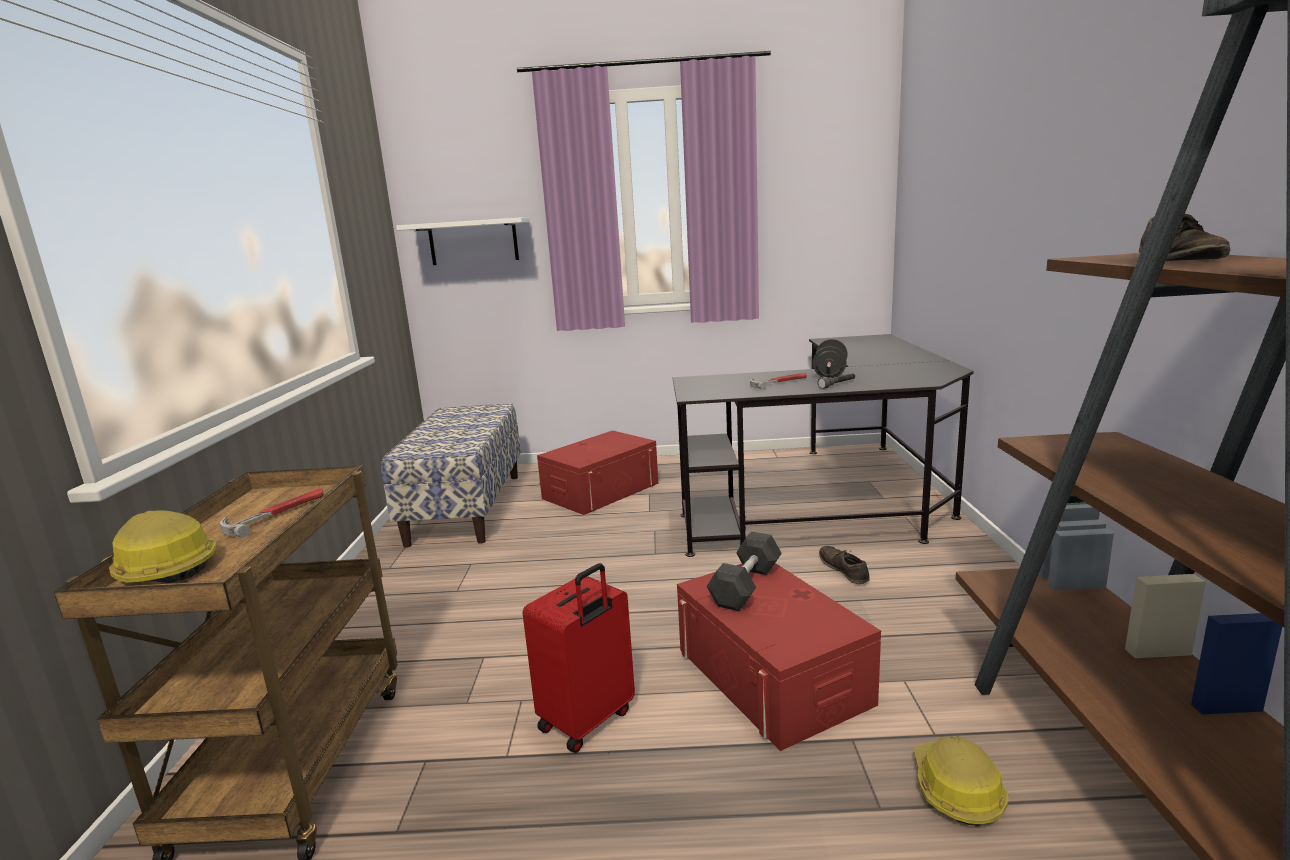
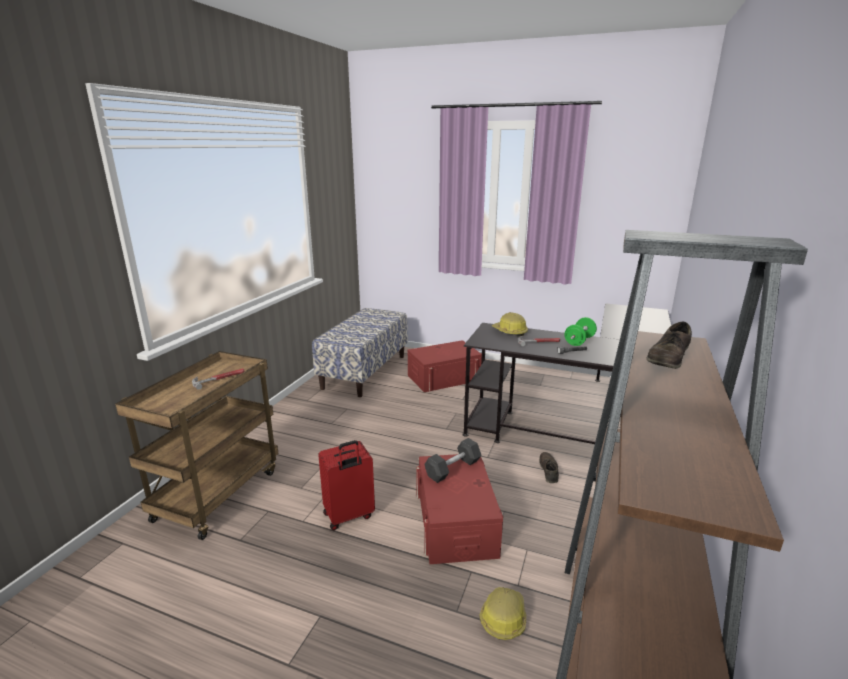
camera: 20 degrees right, 5 degrees up
(161, 569) = (160, 399): hard hat -> hard hat (510, 331)
(473, 242) = (397, 210): white shelf -> none
(830, 374) = (579, 341): black dumbbell -> green dumbbell

